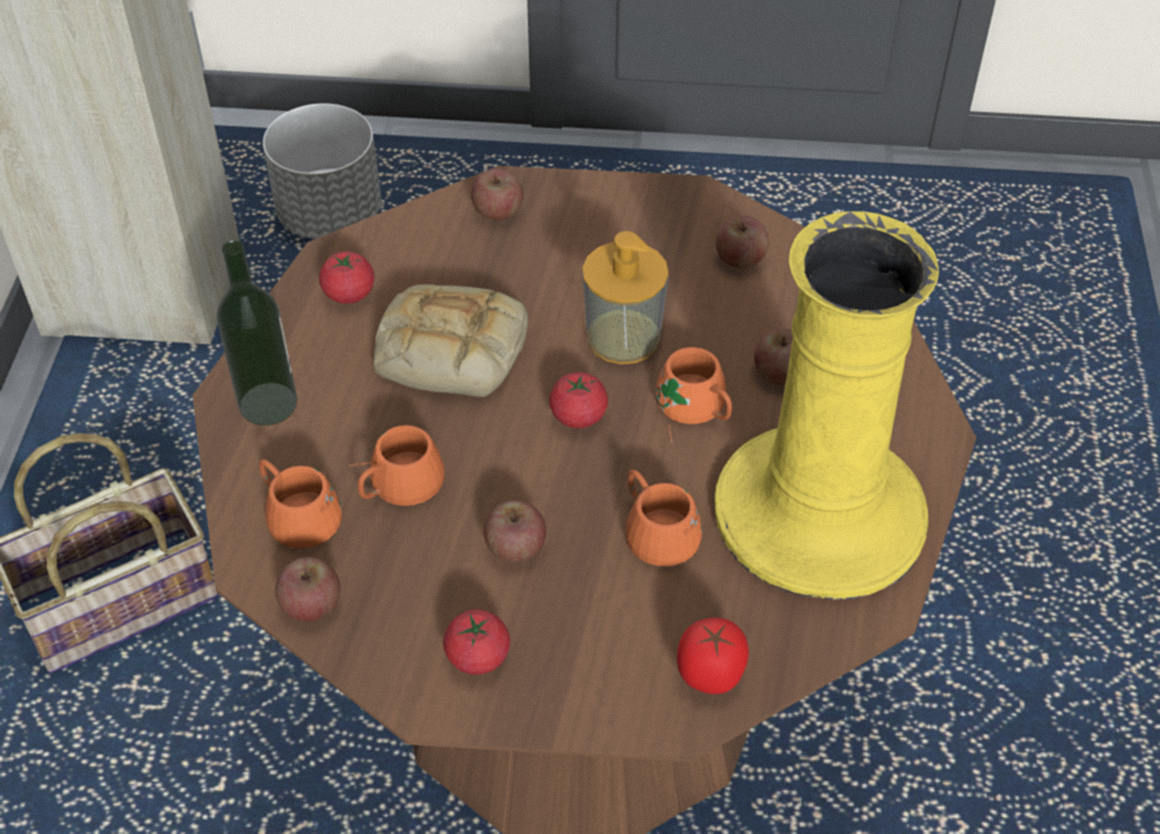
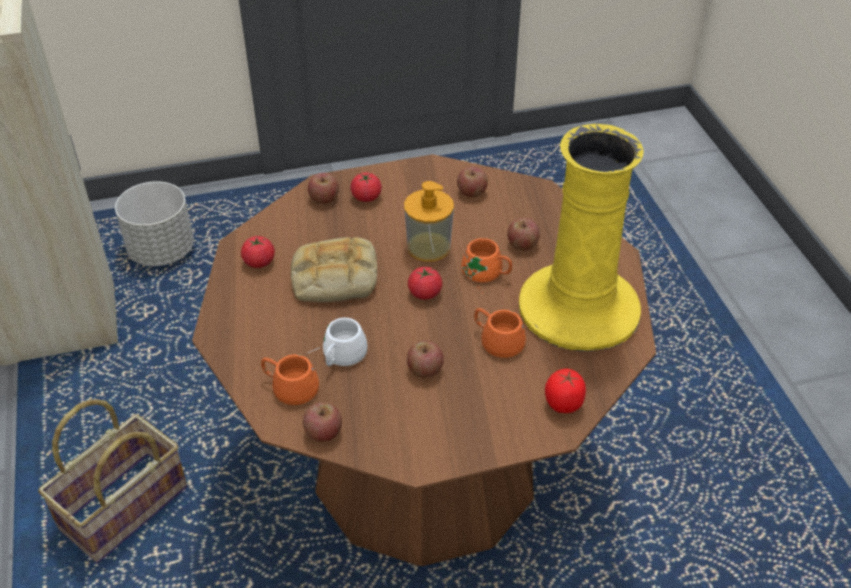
camera: 20 degrees left, 5 degrees down
(268, 404) = (241, 332): bottle -> none
(394, 480) = (337, 354): orange mug -> white mug
(478, 656) = (433, 431): tomato -> tomato (366, 197)

